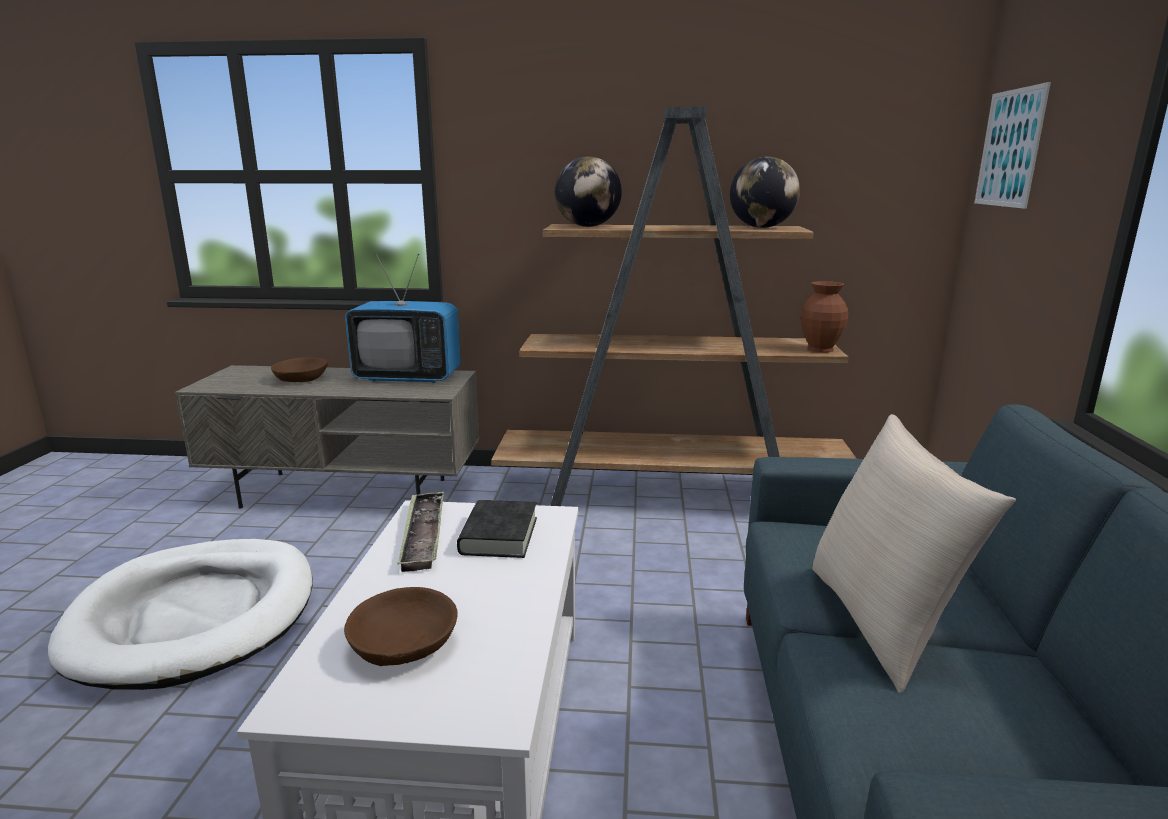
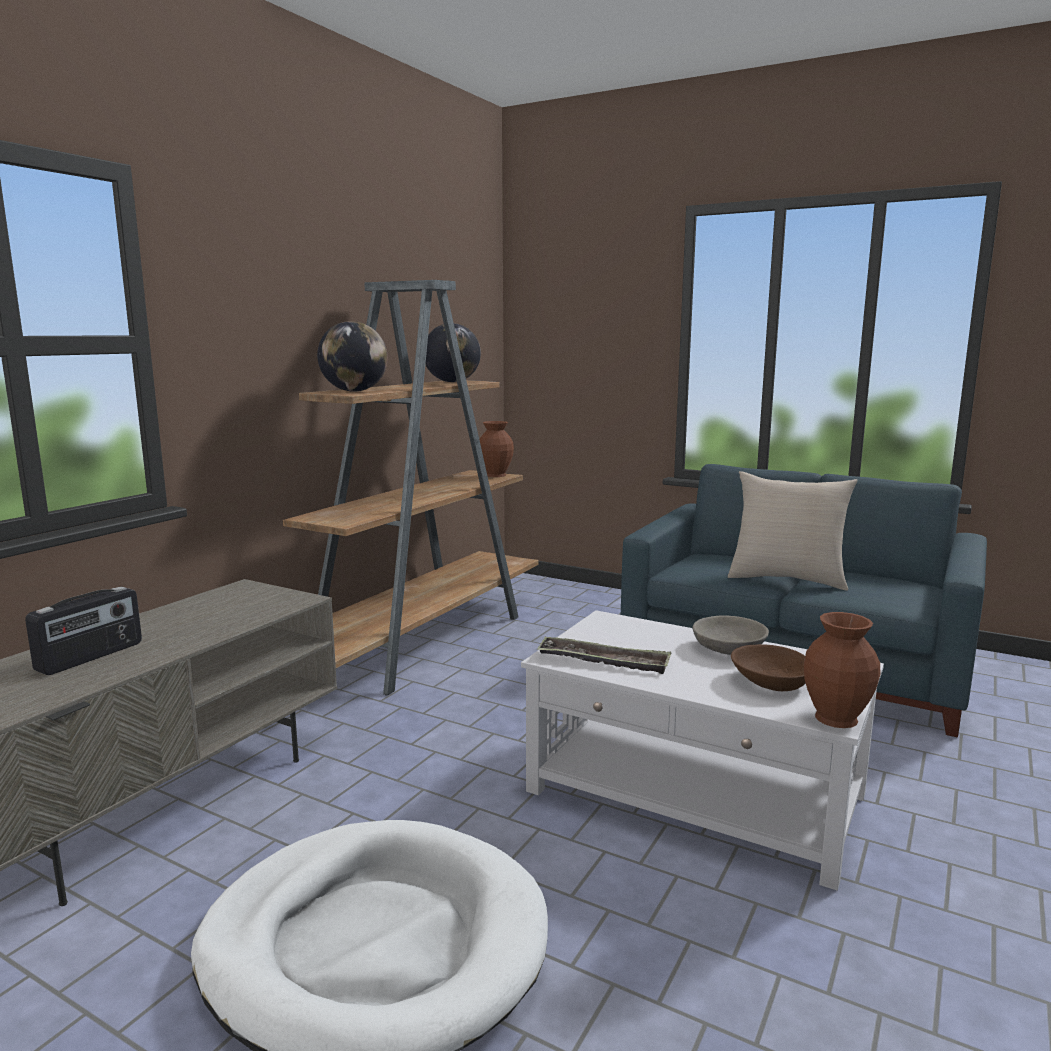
camera: 65 degrees left, 5 degrees down
(300, 708) = (836, 717): none -> brown vase
(302, 379) = (91, 657): brown bowl -> radio
(408, 377) = (211, 606): television -> none
(499, 536) = (626, 638): black book -> none
(505, 603) = (729, 648): none -> grey bowl
(1009, 148) = (550, 319): picture -> none

